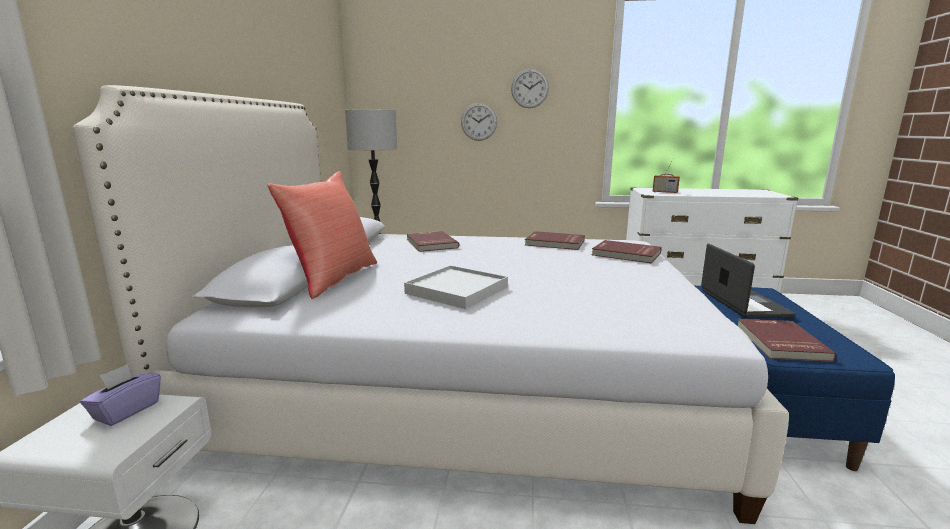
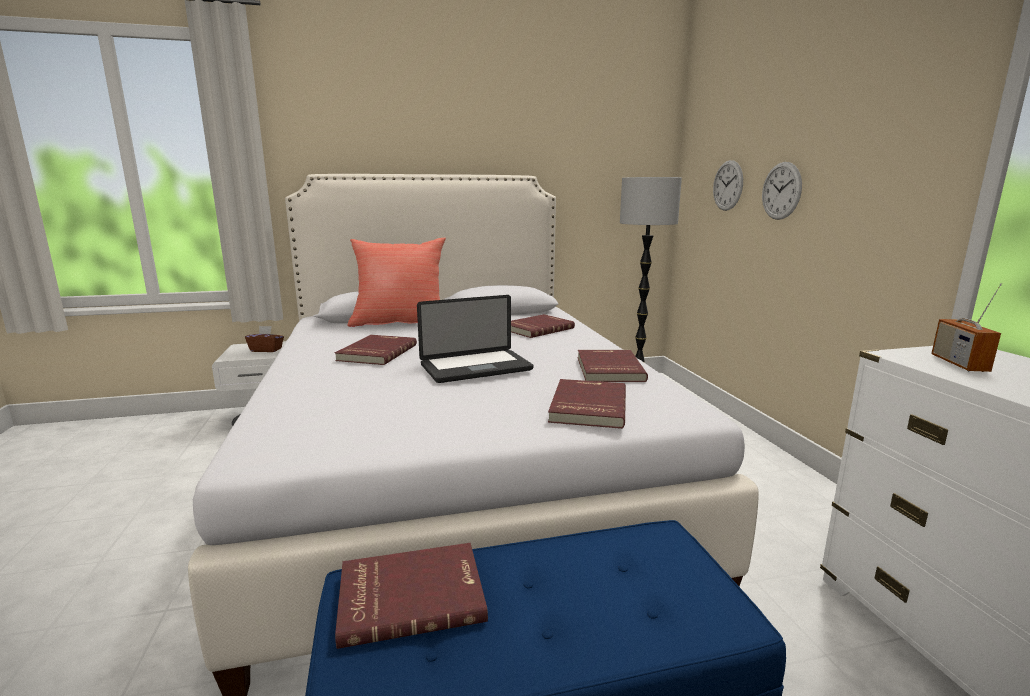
camera: 70 degrees right, 0 degrees up
(126, 411) = (266, 350): purple tissue box -> brown tissue box
(457, 290) = (376, 352): white tray -> red book
(530, 88) = (851, 132): wall clock -> wall clock (727, 185)
(743, 303) = (608, 576): laptop -> laptop (476, 368)

